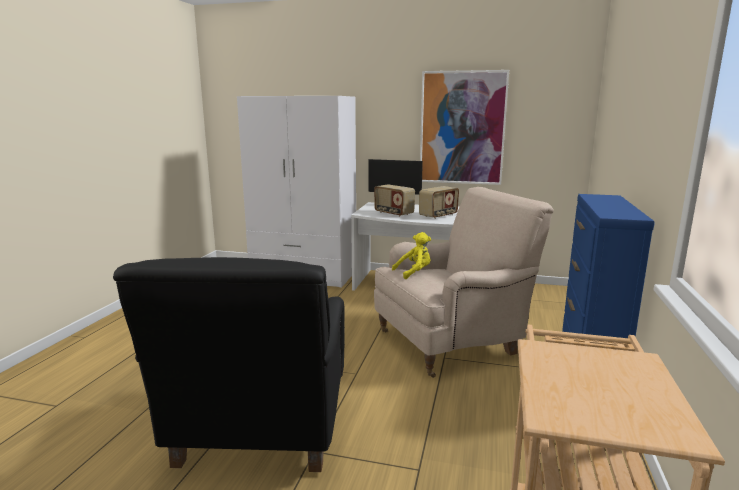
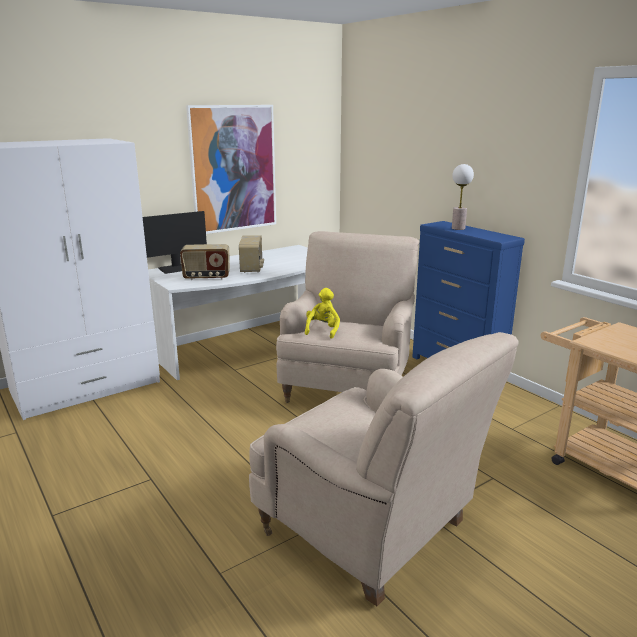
camera: 50 degrees left, 5 degrees up
(261, 433) = (371, 533): black armchair -> beige armchair
(605, 202) = (458, 228): none -> table lamp

